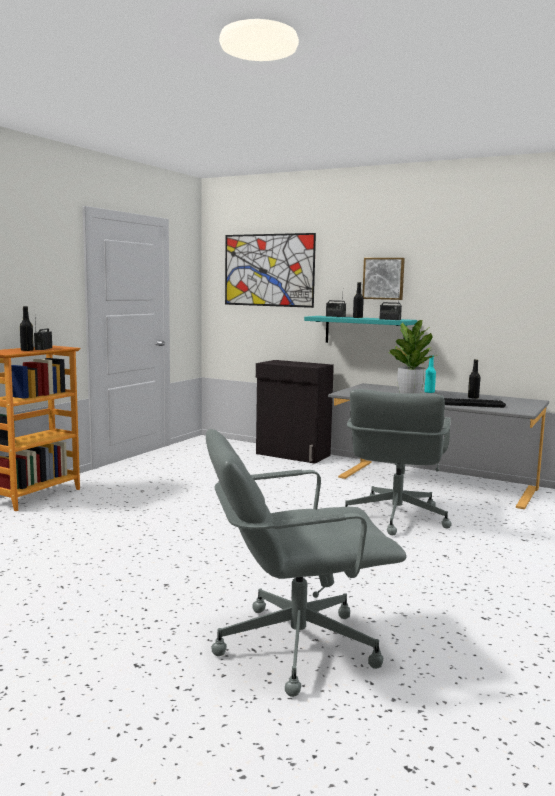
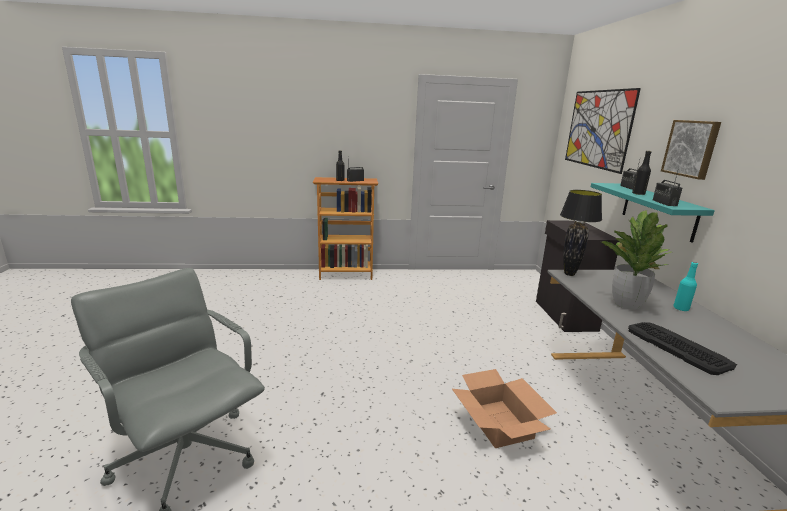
camera: 55 degrees right, 10 degrees up
(345, 392) = (569, 274): none -> black table lamp
(395, 518) = (499, 423): grey office chair -> cardboard box
(473, 398) = (720, 340): black bottle -> none

